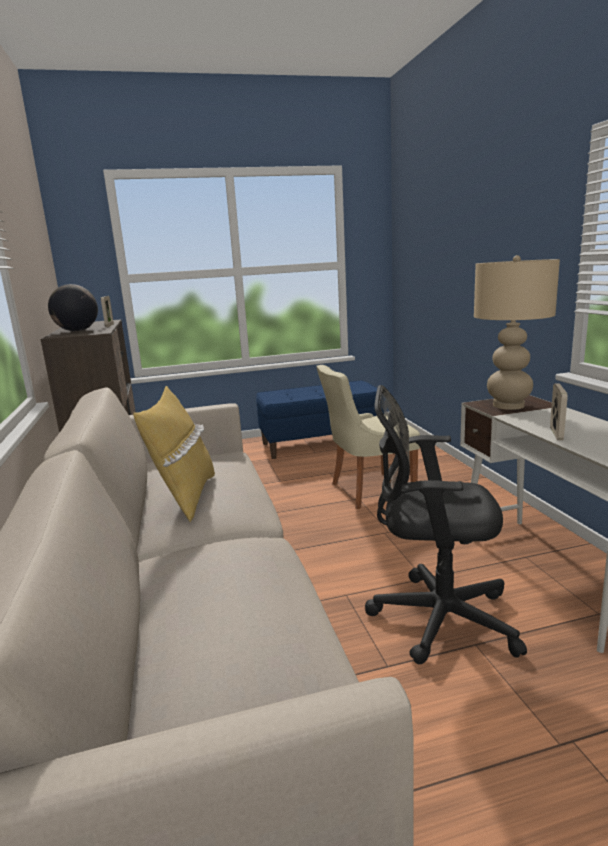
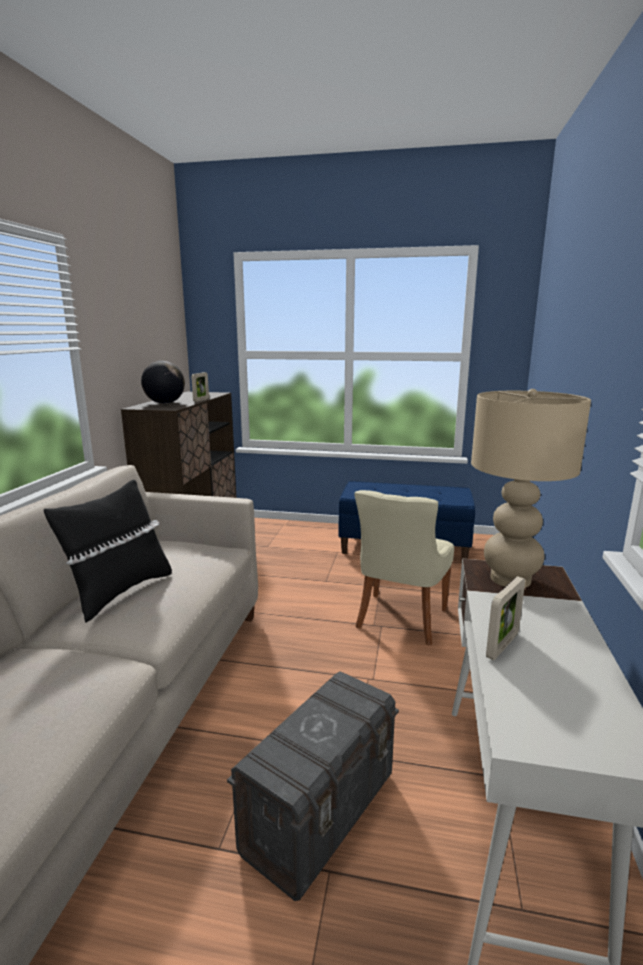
camera: 25 degrees right, 0 degrees up
(185, 497) = (120, 592): yellow pillow -> black pillow
(368, 491) = (400, 620): beige chair -> beige chair turned 75 degrees counterclockwise
(436, 617) = (321, 812): black office chair -> grey storage box

